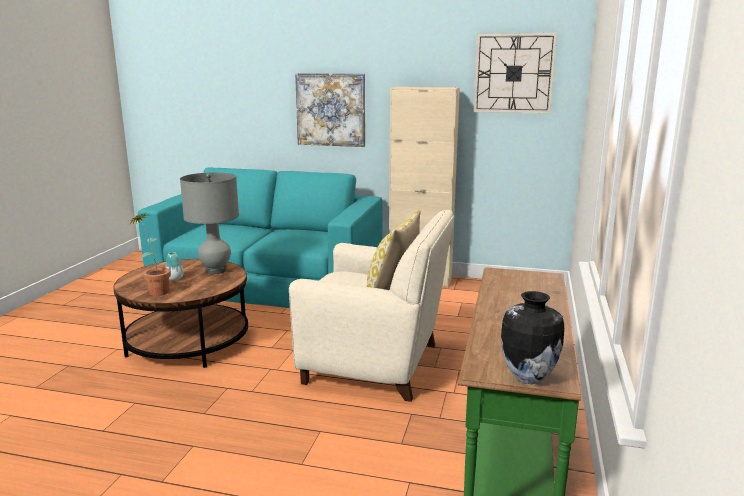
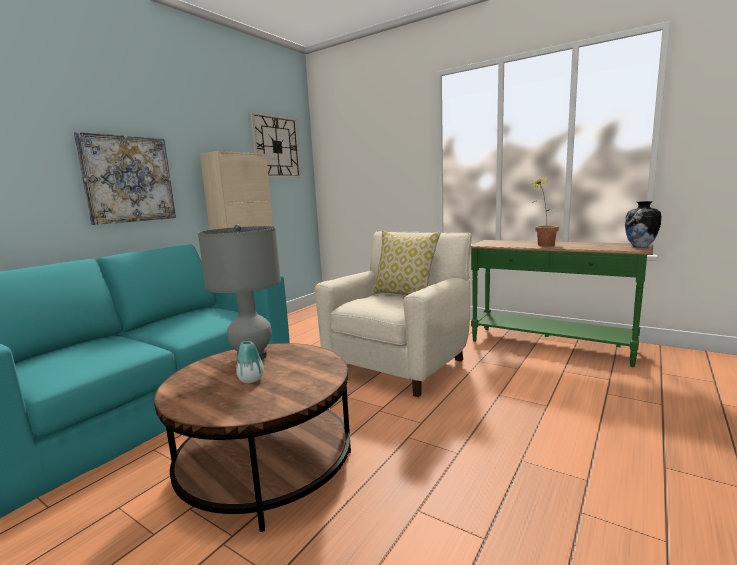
camera: 70 degrees left, 5 degrees down
(155, 291) = (289, 390): potted plant -> potted plant (542, 245)

